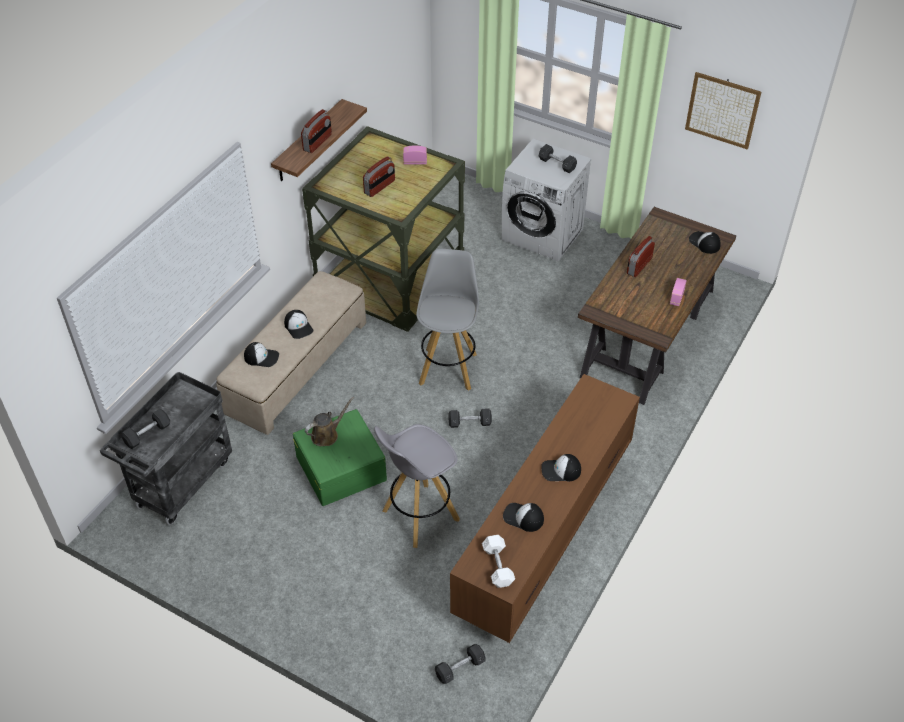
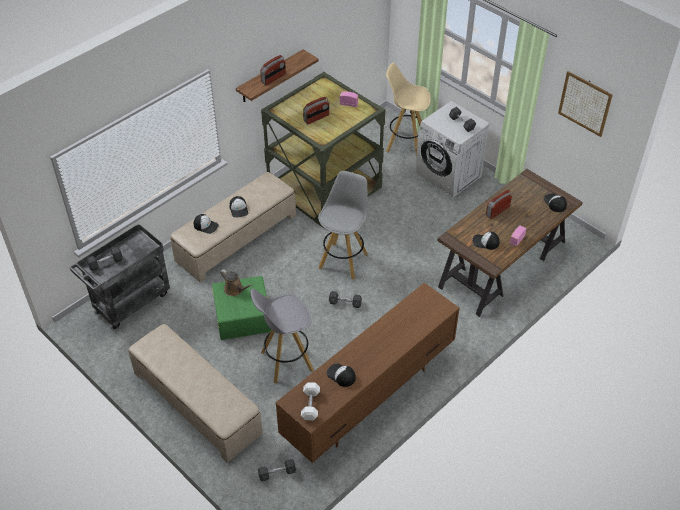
camera: 15 degrees right, 0 degrees up
(317, 598) = (196, 402): none -> beige bench
(327, 434) = (235, 289): brown watering can -> brown watering can turned 60 degrees clockwise
(474, 205) = (405, 143): none -> beige stool
(560, 470) = (380, 348): cap -> cap (485, 242)

